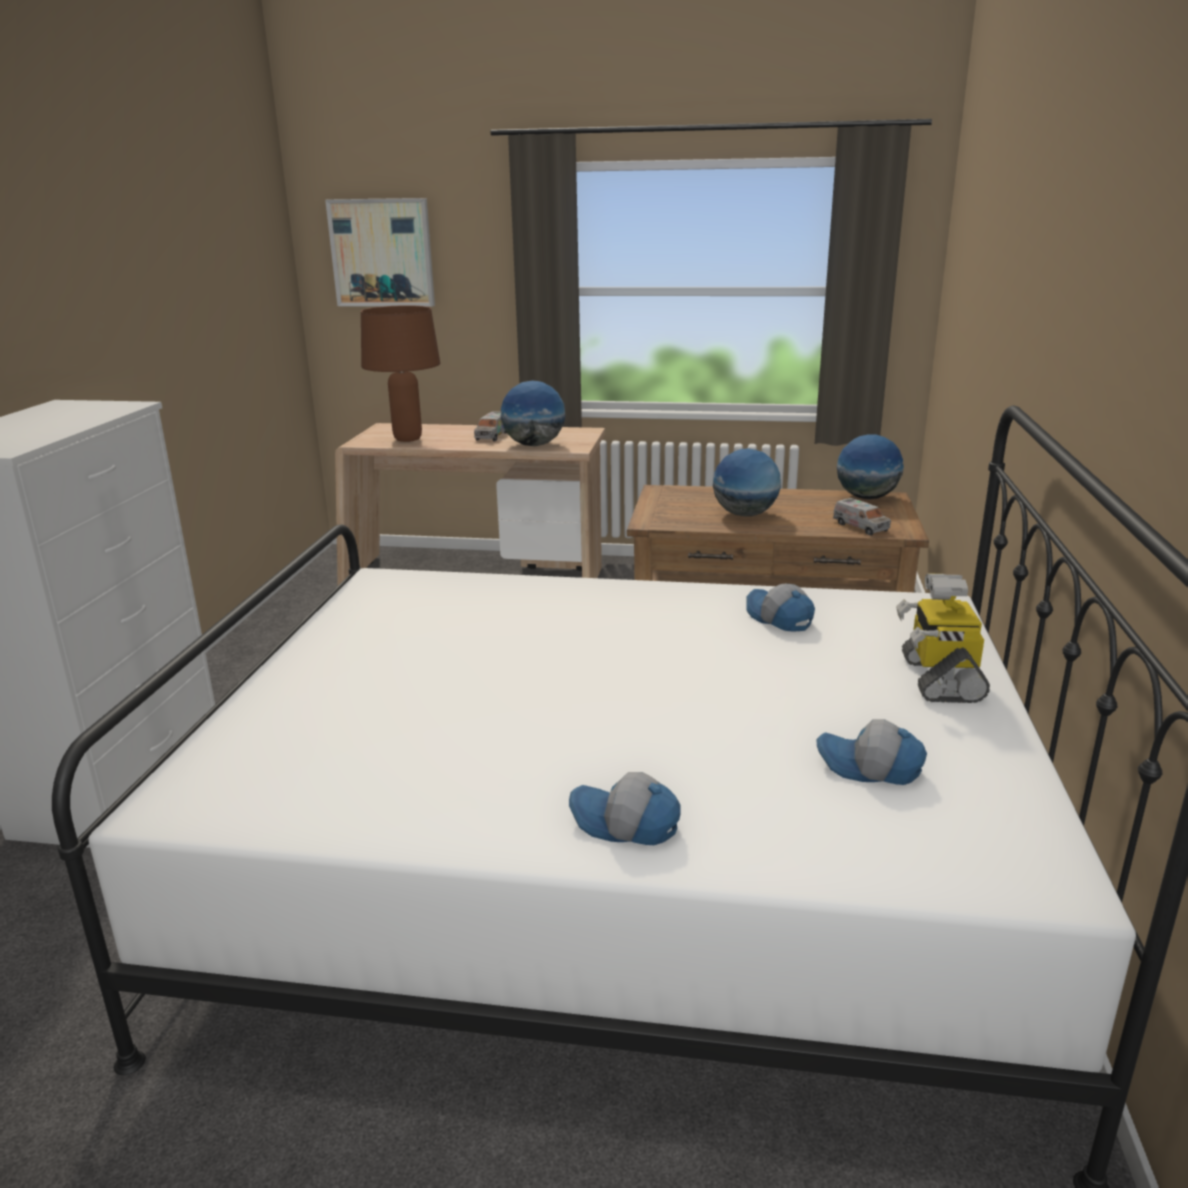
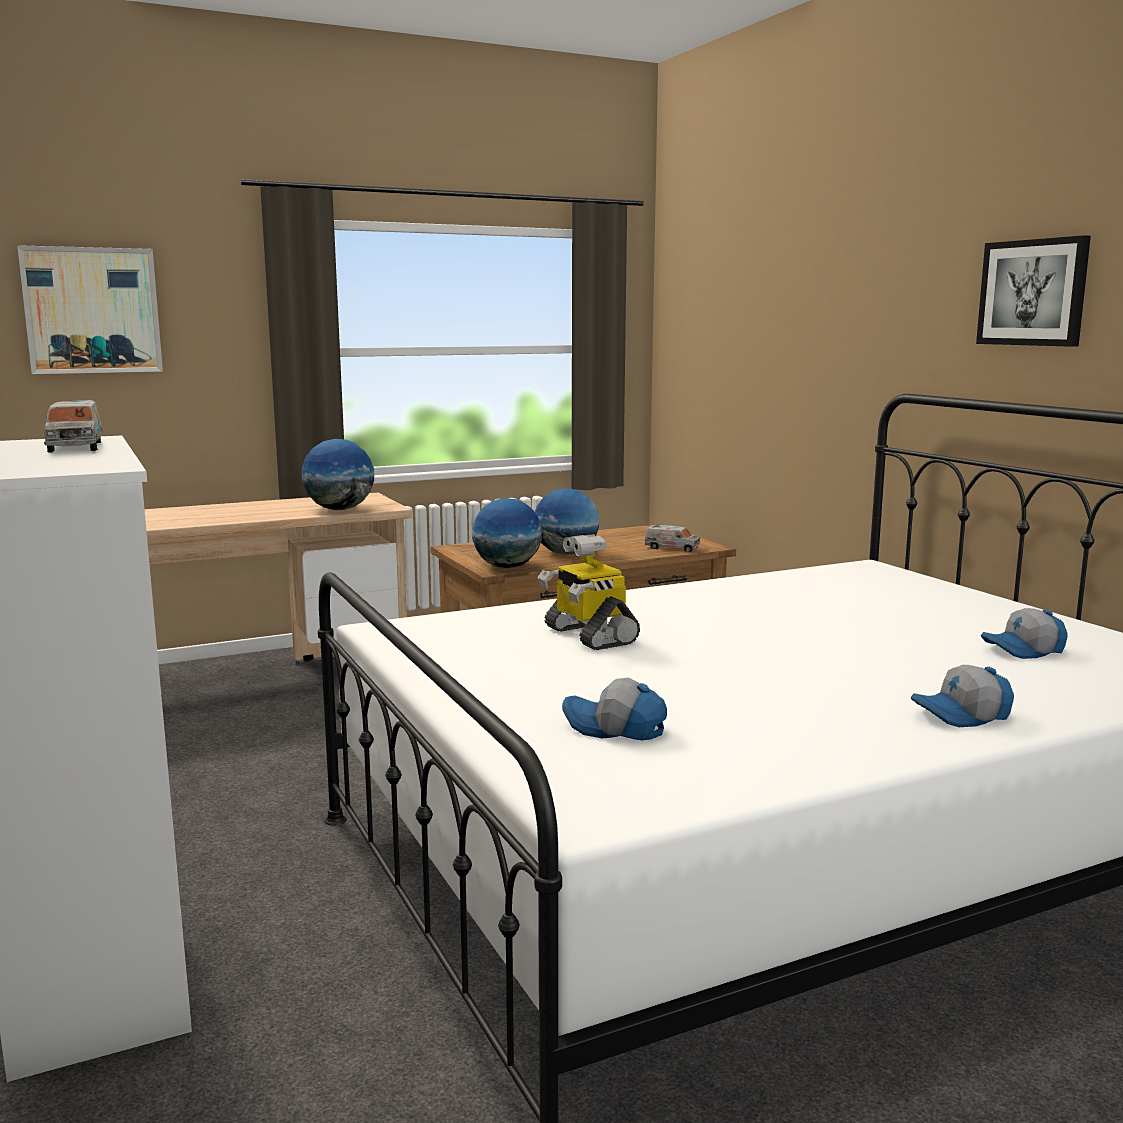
camera: 35 degrees left, 10 degrees down
(407, 439) = (179, 519): brown table lamp -> none
(493, 435) = (274, 508): toy truck -> toy truck (76, 446)
(778, 618) = (786, 592): cap -> cap (614, 729)
(867, 497) = (639, 530): globe -> globe (507, 567)
(939, 678) = (956, 601): toy robot -> toy robot (588, 635)
(1121, 299) = (1033, 293): none -> picture

